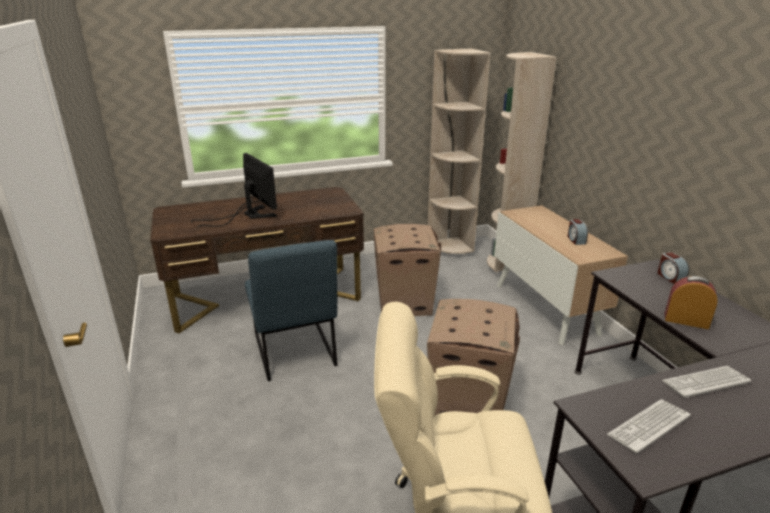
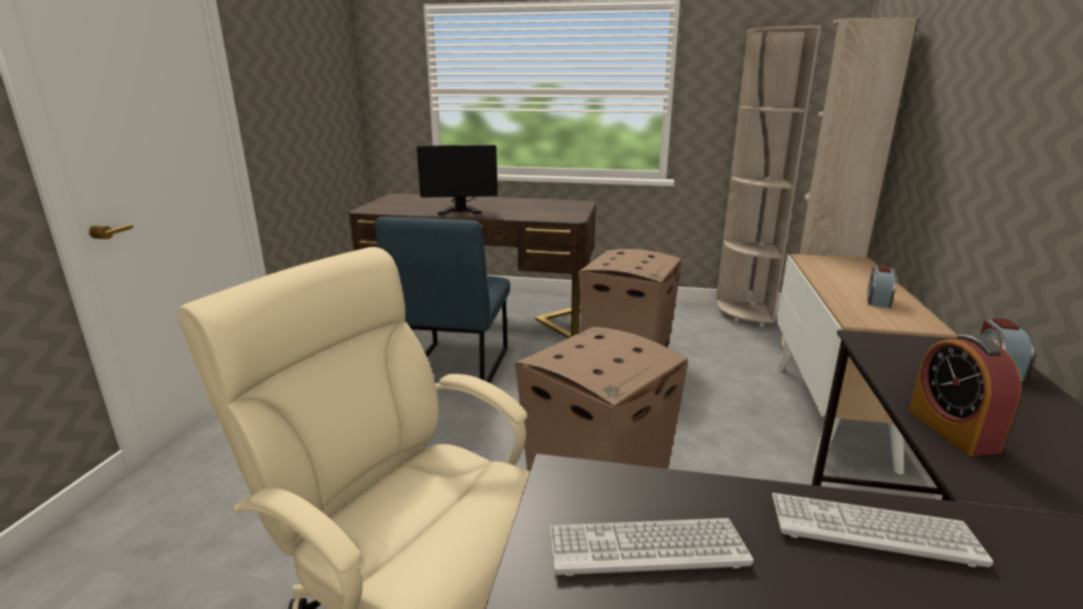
camera: 30 degrees right, 5 degrees down
(248, 215) = (461, 208): monitor -> monitor turned 90 degrees clockwise
(686, 320) = (952, 430): alarm clock -> alarm clock turned 150 degrees counterclockwise

